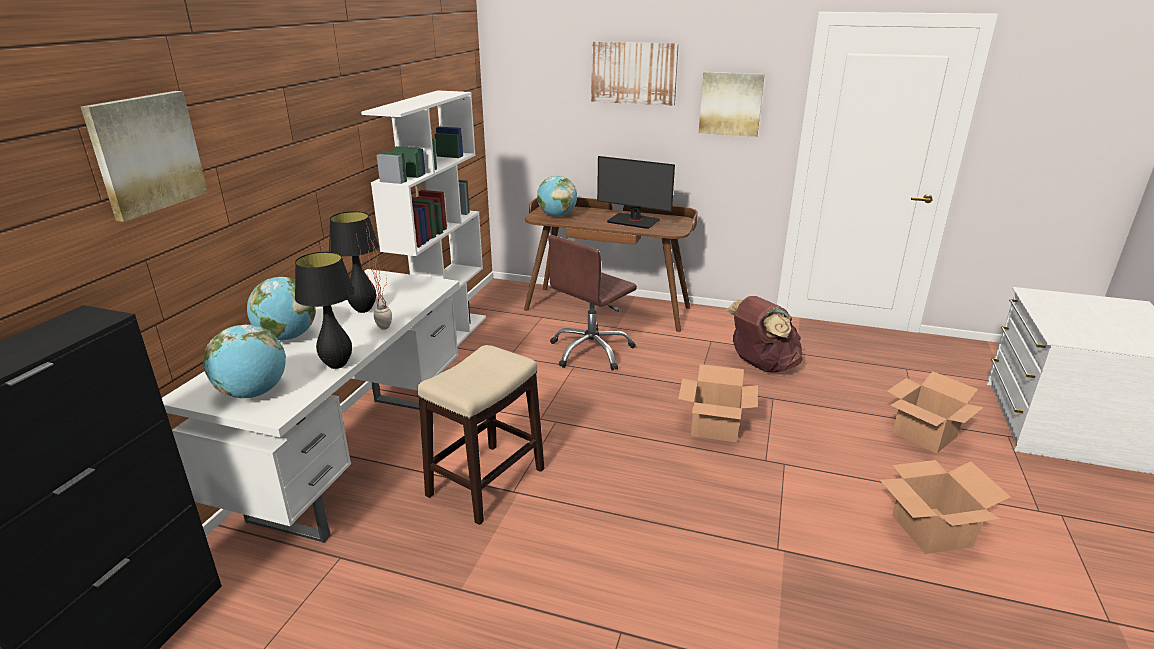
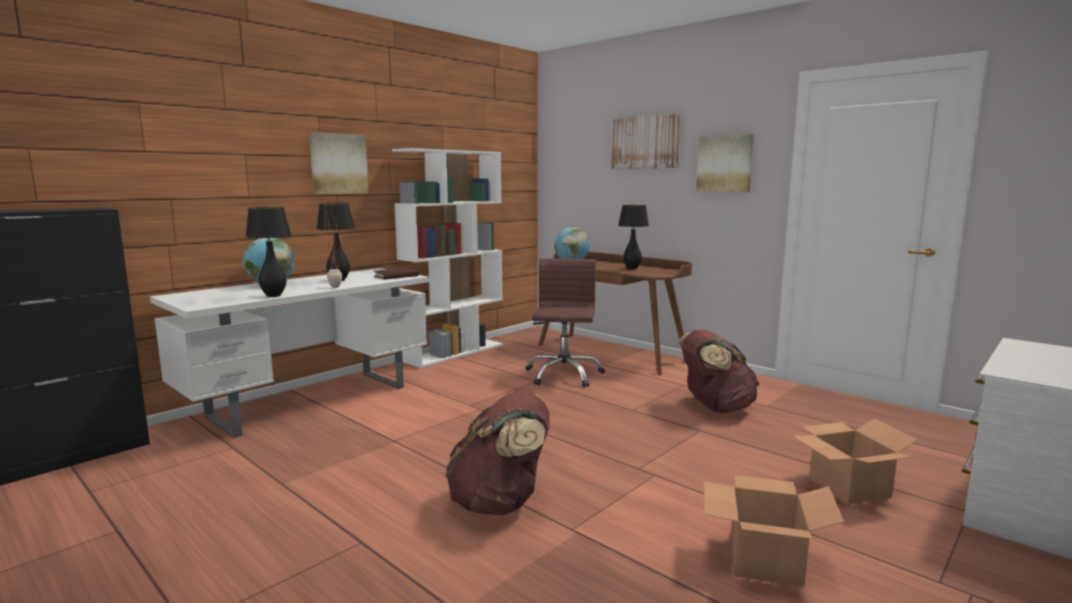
camera: 25 degrees right, 15 degrees down
(146, 153) = (186, 130): picture -> picture (338, 164)
(254, 393) = (204, 299): globe -> none
(421, 287) = (396, 276): none -> brown book
(485, 483) = (380, 431): stool -> none
(591, 351) = (563, 375): brown office chair -> brown office chair turned 120 degrees clockwise
(634, 221) = (632, 269): monitor -> black table lamp
(694, 539) = (501, 503): none -> brown backpack
(715, 427) = (616, 438): cardboard box -> none

